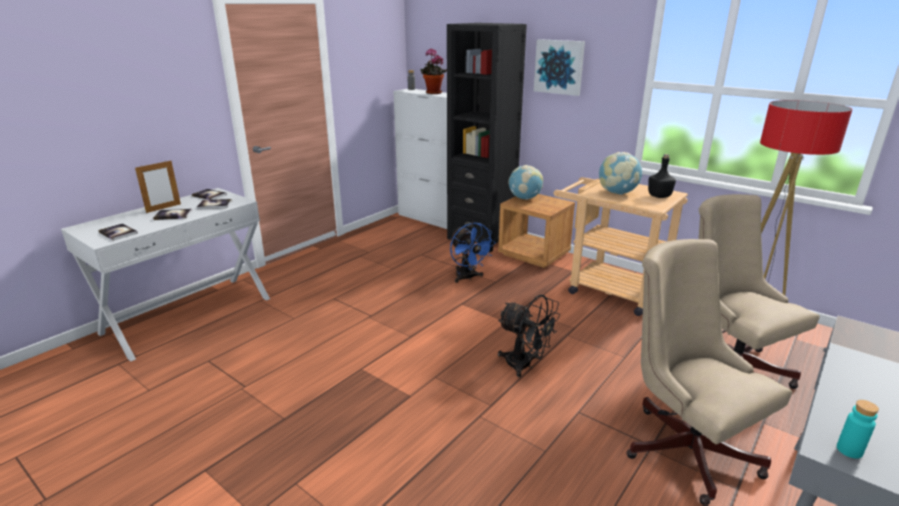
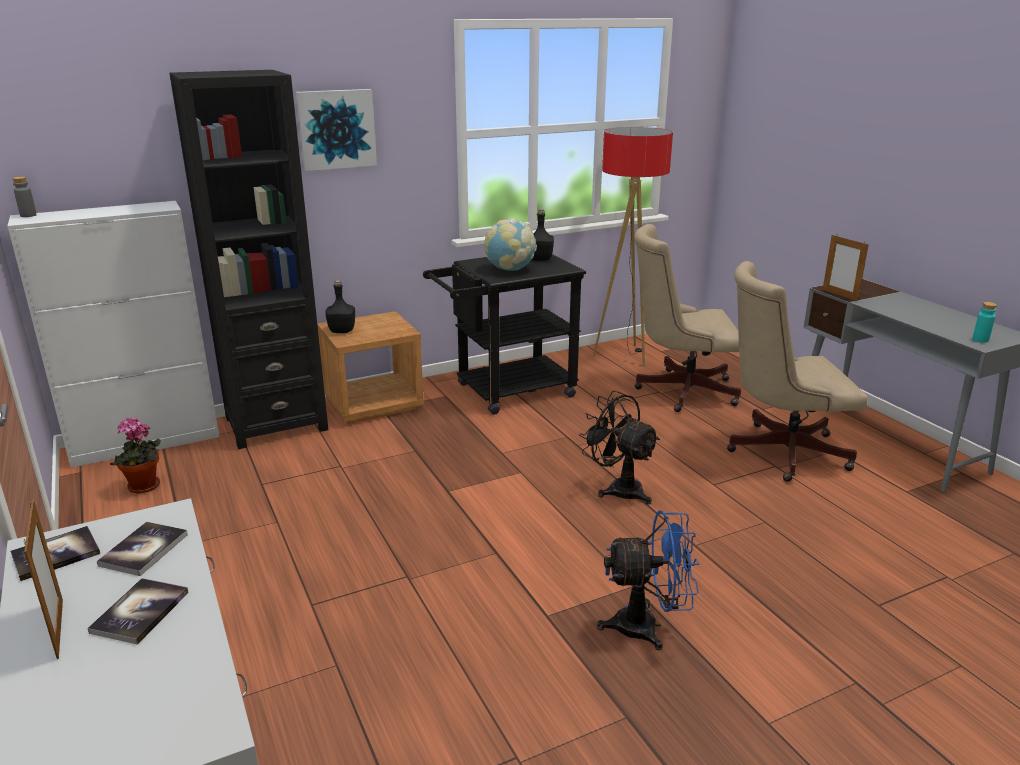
camera: 65 degrees left, 0 degrees up
(118, 233) = (170, 705): book -> none
(433, 93) = (106, 211): potted plant -> potted plant (144, 488)
(468, 278) = (382, 466): blue fan -> blue fan (647, 626)
(524, 198) = (342, 331): globe -> black bottle
(525, 365) = (618, 488): black fan -> black fan turned 105 degrees counterclockwise
(608, 289) = (506, 392): beige cart -> black cart
(845, 335) = (839, 295): none -> picture frame

